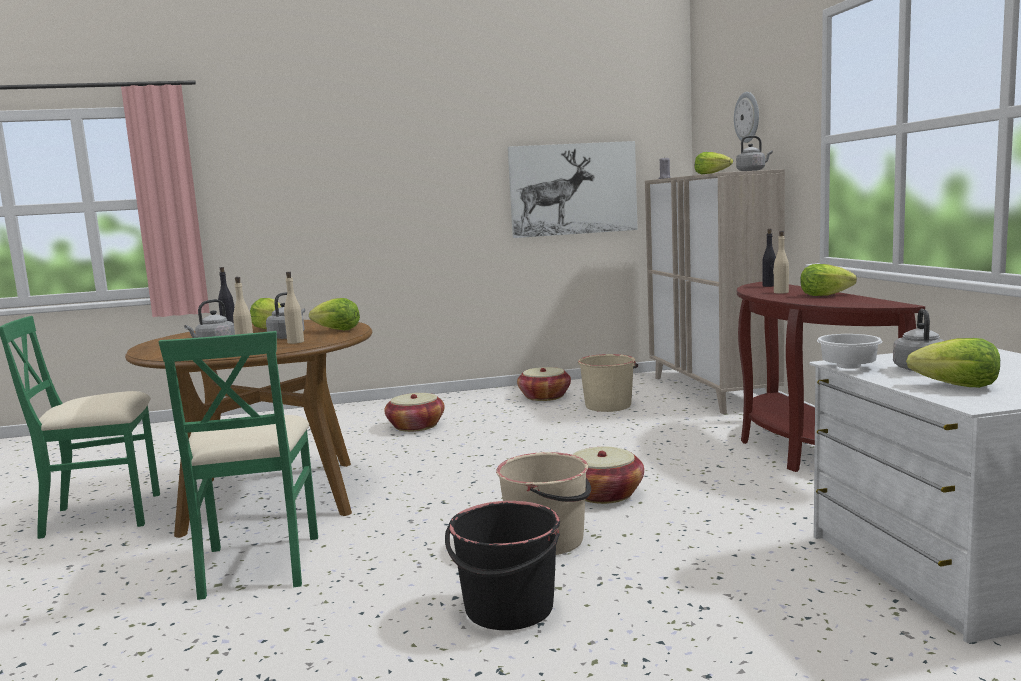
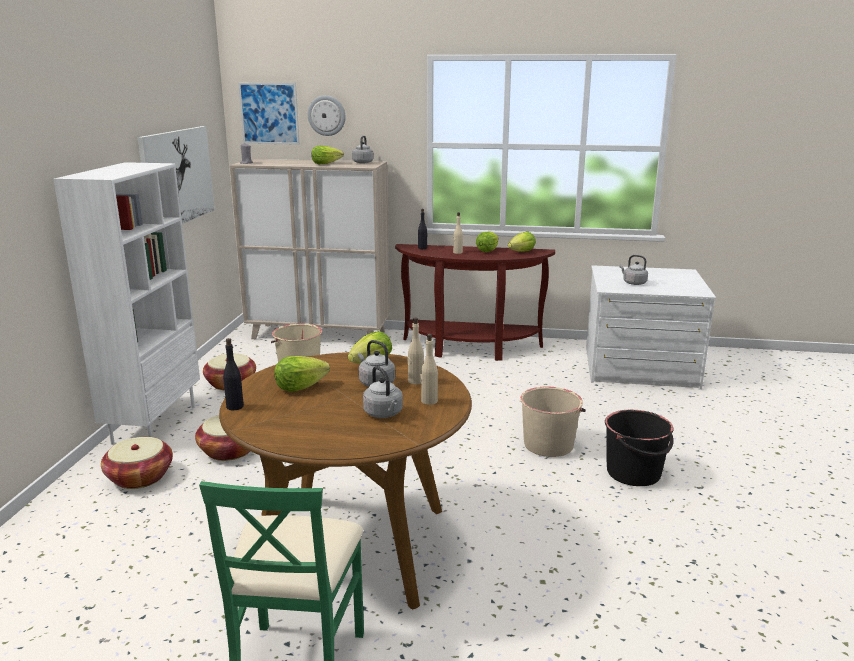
camera: 70 degrees left, 10 degrees up
(258, 565) = (516, 560): green chair -> none
(444, 399) = (154, 424): none -> white bookcase
(603, 494) = (487, 413): basket -> basket (140, 477)
(713, 123) = (269, 113): none -> picture
(847, 367) = (618, 290): white bowl -> none
(957, 386) = (672, 287): lettuce -> lettuce (522, 252)

